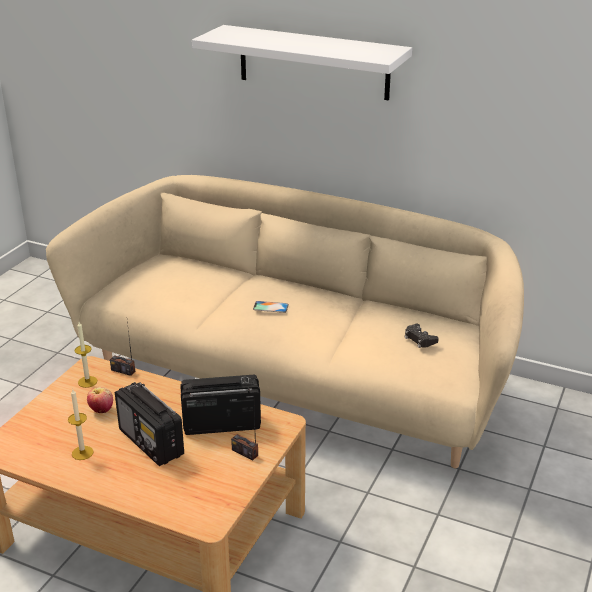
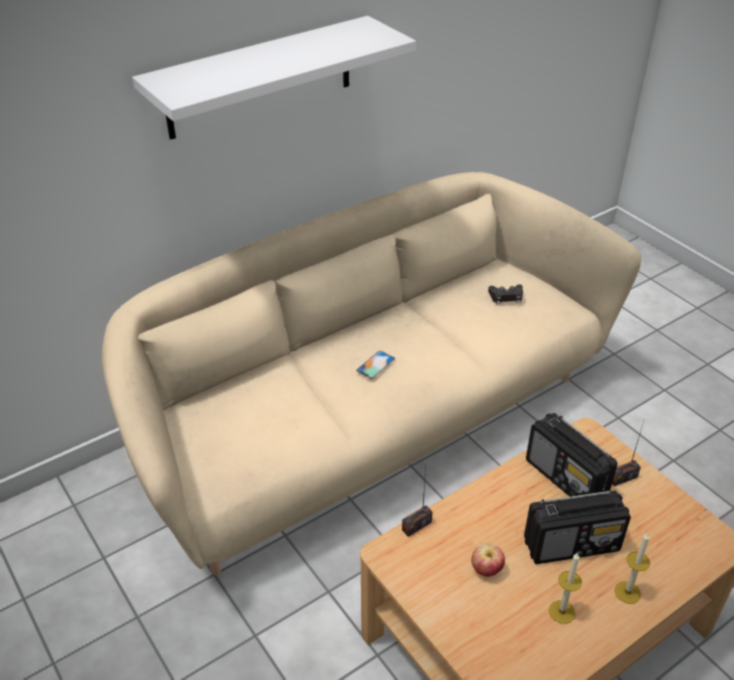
camera: 60 degrees left, 10 degrees up
(87, 381) = (419, 566): candle -> candle (627, 592)
(221, 424) = (566, 479): radio -> radio turned 60 degrees counterclockwise

